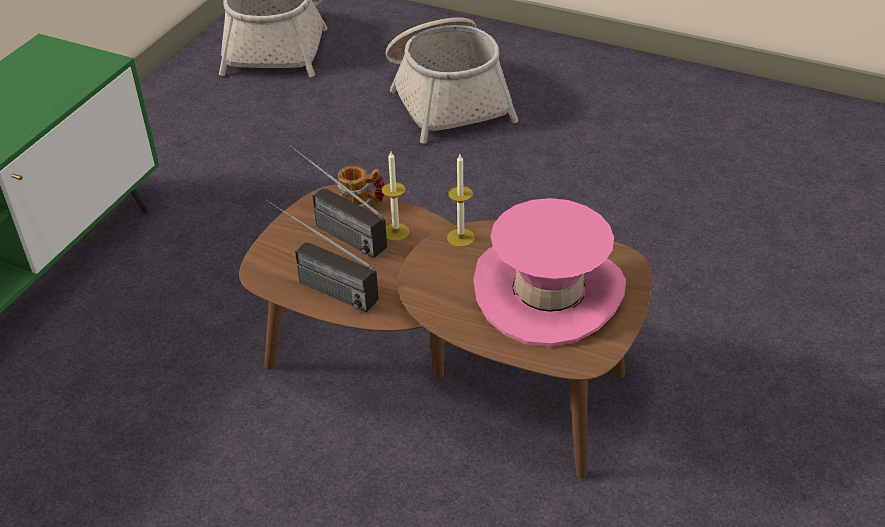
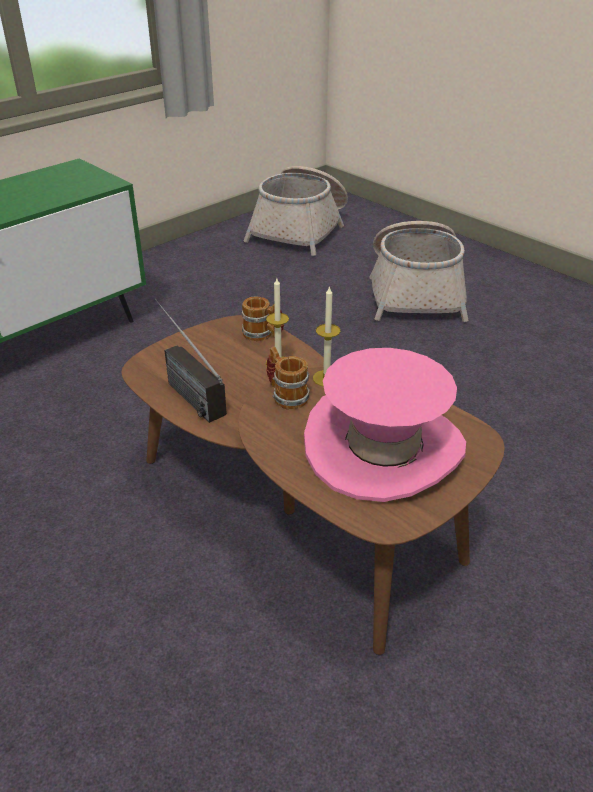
camera: 20 degrees right, 5 degrees down
(334, 229) = (226, 349): radio -> none
(433, 265) = (286, 395): none -> mug

